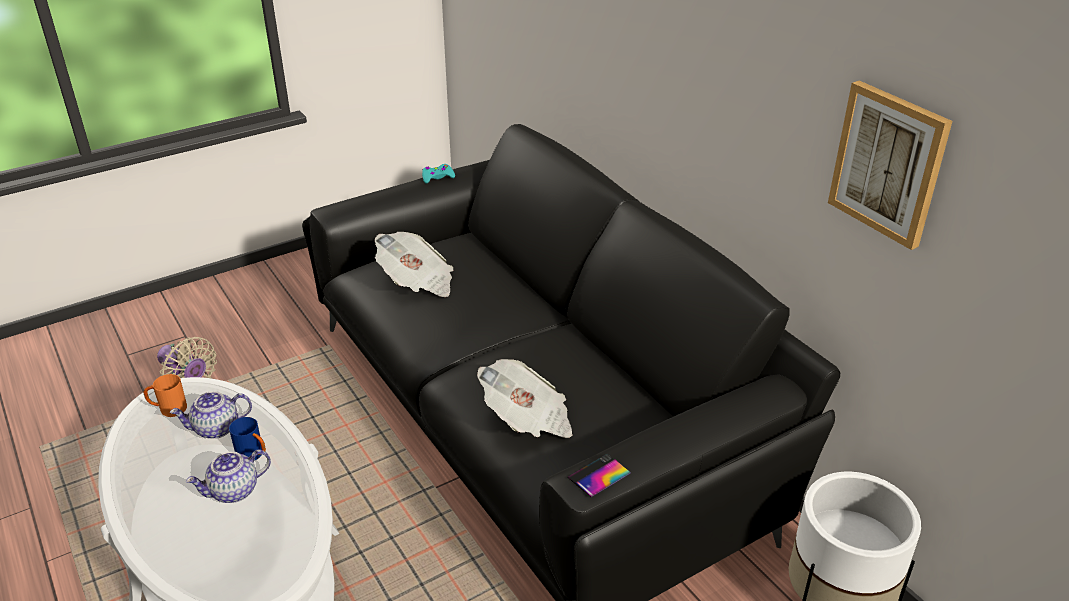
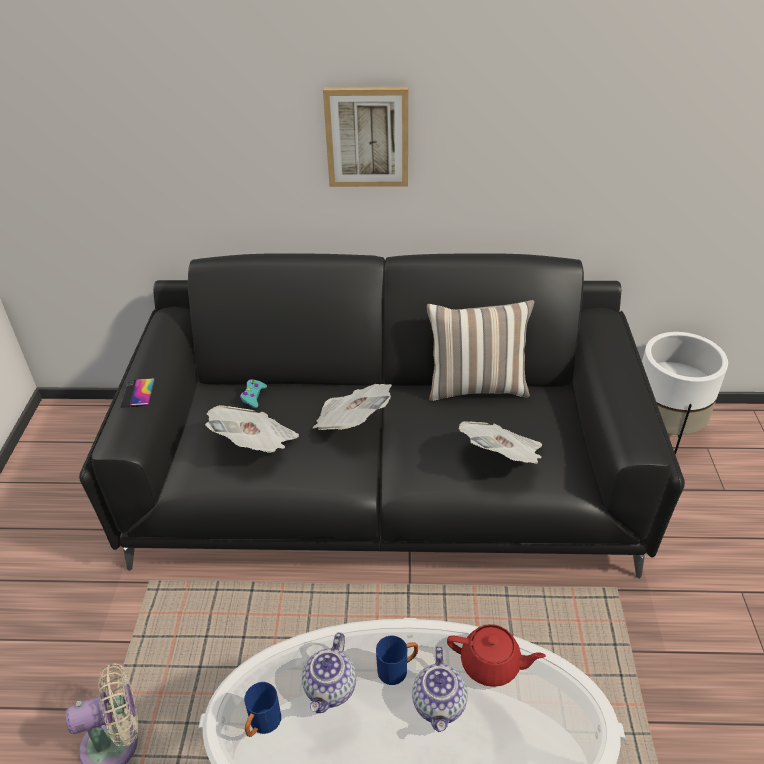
camera: 55 degrees left, 5 degrees up
(168, 409) = (262, 725): orange mug -> blue mug
(289, 506) = (491, 664): none -> red teapot
(437, 177) = (152, 352): turquoise game controller -> turquoise game controller (253, 396)
(489, 317) = (352, 422): none -> newspaper
(599, 475) = (645, 434): phone -> phone (138, 393)
(616, 369) = (476, 386): none -> pillow
(888, 163) = (641, 115): picture -> picture (367, 137)

